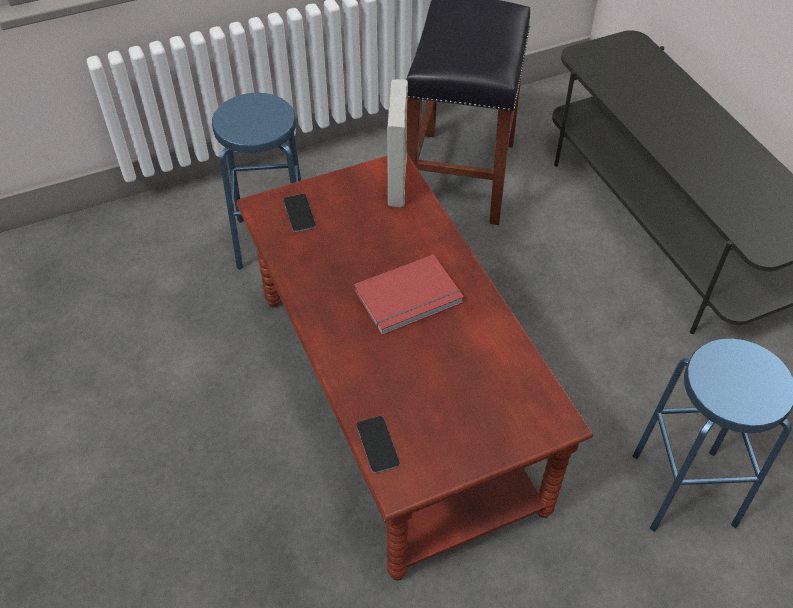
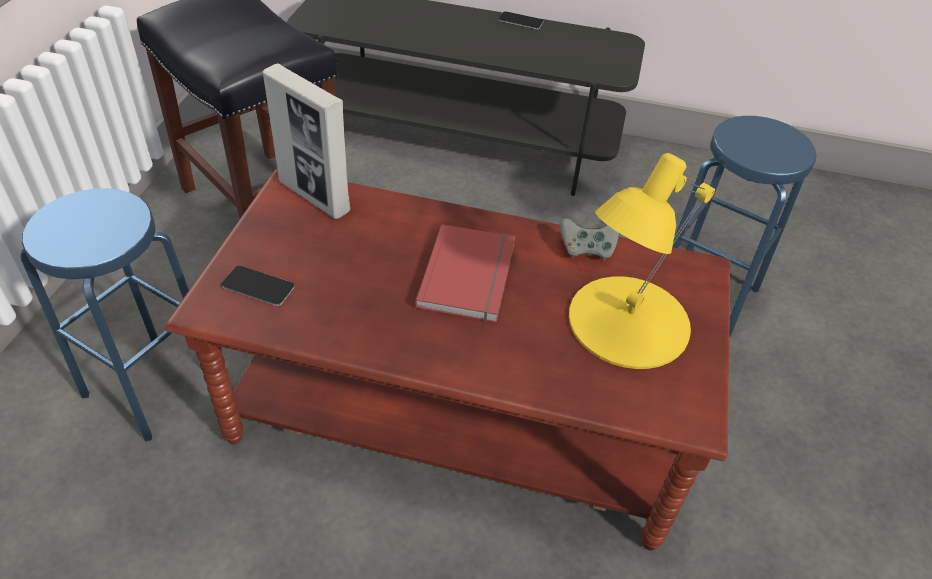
camera: 55 degrees left, 5 degrees down
(377, 444) = (632, 408): phone -> phone (520, 21)
(454, 402) = (626, 322): none -> yellow table lamp
(503, 343) = (586, 249): none -> grey game controller

